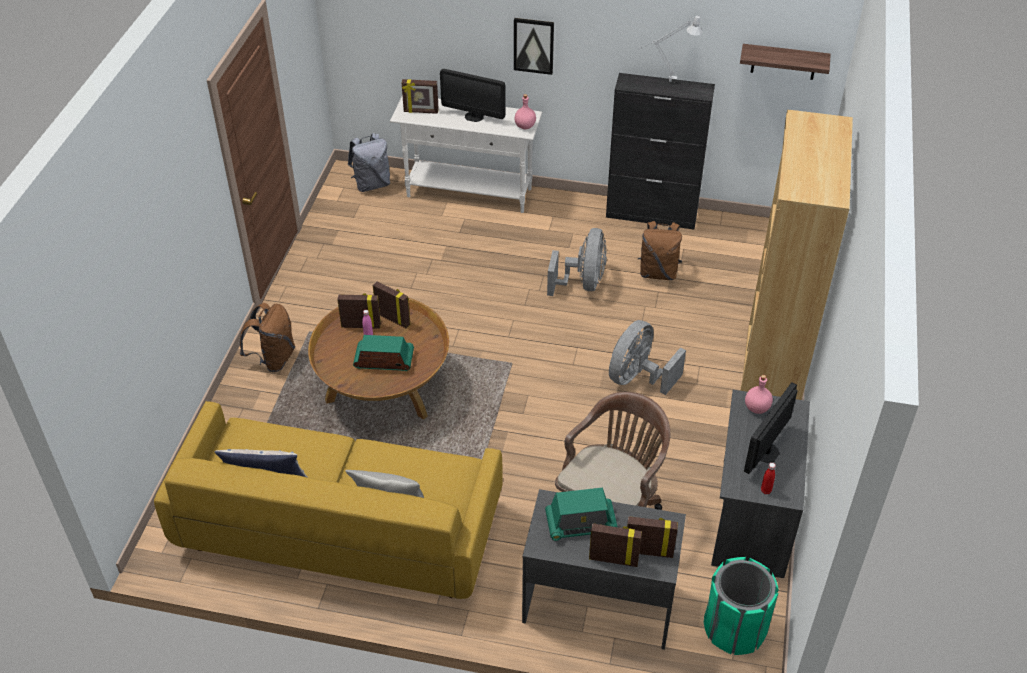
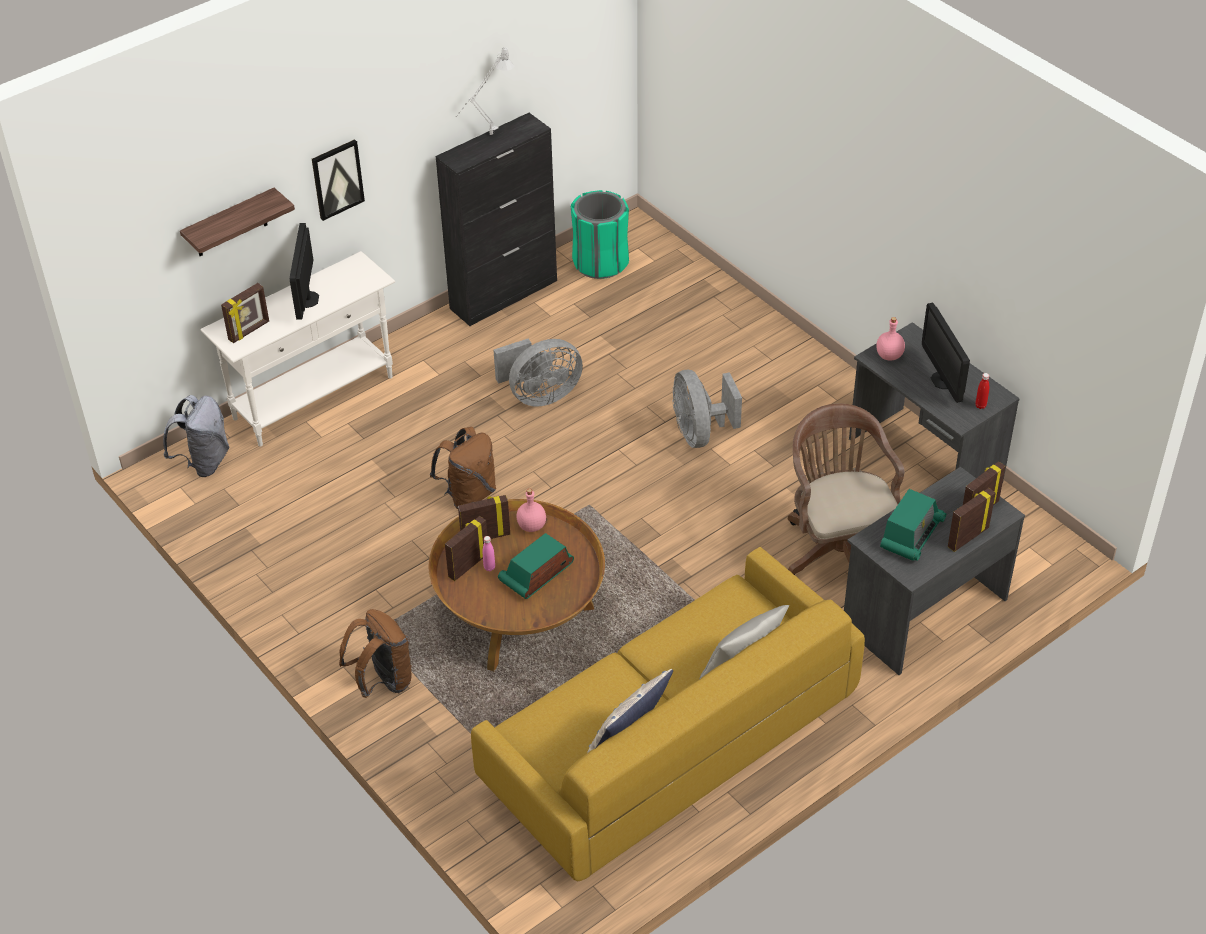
camera: 50 degrees left, 0 degrees up
(474, 116) = (308, 299): monitor -> monitor turned 120 degrees clockwise
(525, 126) = (369, 274): pink bottle -> pink bottle (531, 526)
(582, 283) = (540, 395): grey fan -> grey fan turned 105 degrees clockwise
(658, 272) = (584, 338): brown backpack -> brown backpack (468, 494)
(735, 628) = (1024, 544): green trash can -> green trash can (600, 262)
(769, 377) = (786, 352): brown bookcase -> none
(784, 62) = (582, 51): shelf -> shelf (230, 224)

